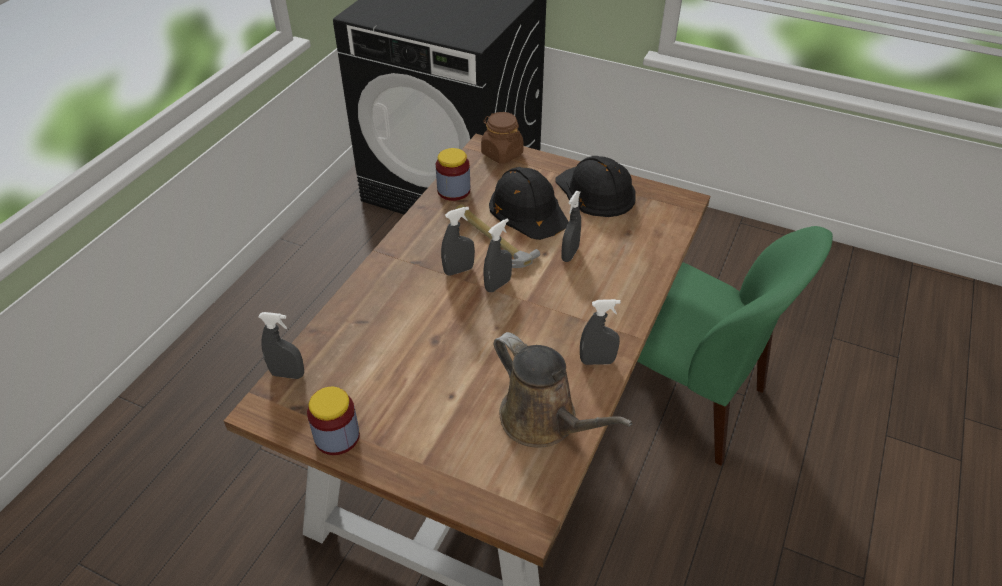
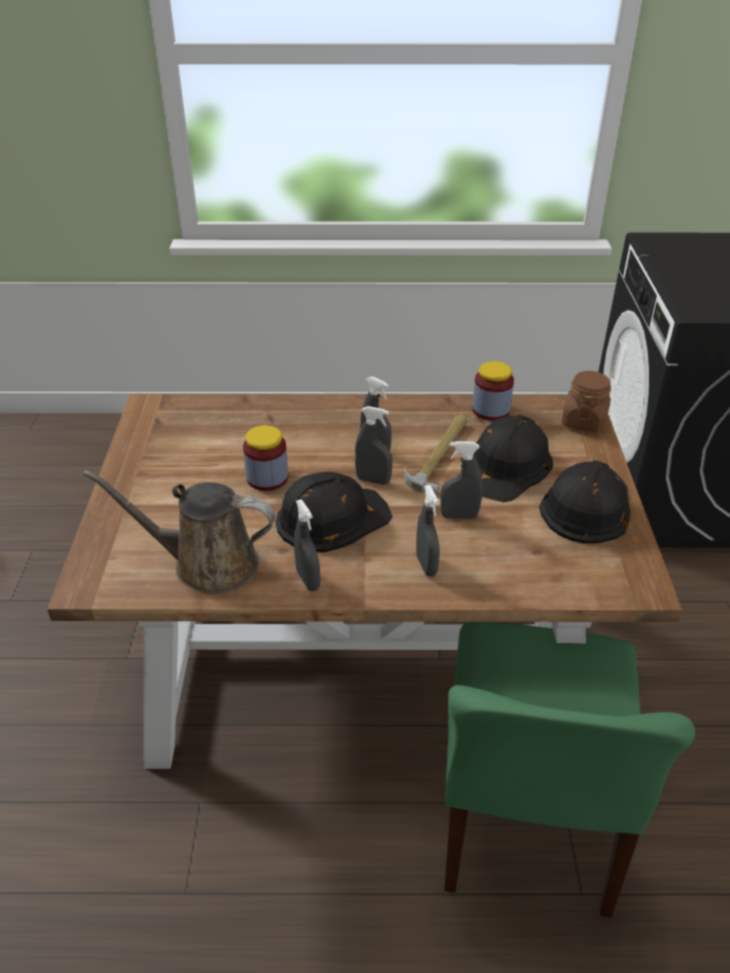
camera: 65 degrees right, 5 degrees down
(288, 374) = (190, 404): grey spray bottle -> grey spray bottle (426, 565)
(337, 436) = (136, 450): jar -> jar (267, 478)
(530, 324) = (331, 517): none -> black hard hat
(544, 421) = (207, 564): brown watering can -> brown watering can turned 75 degrees clockwise

